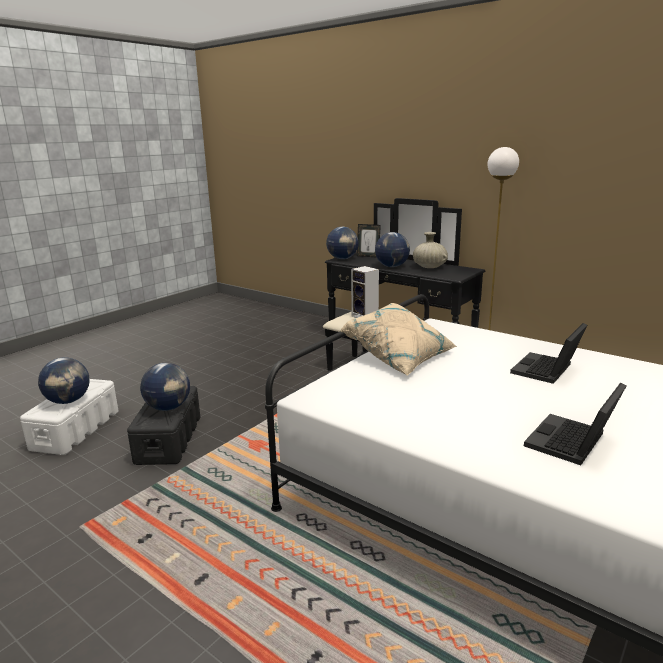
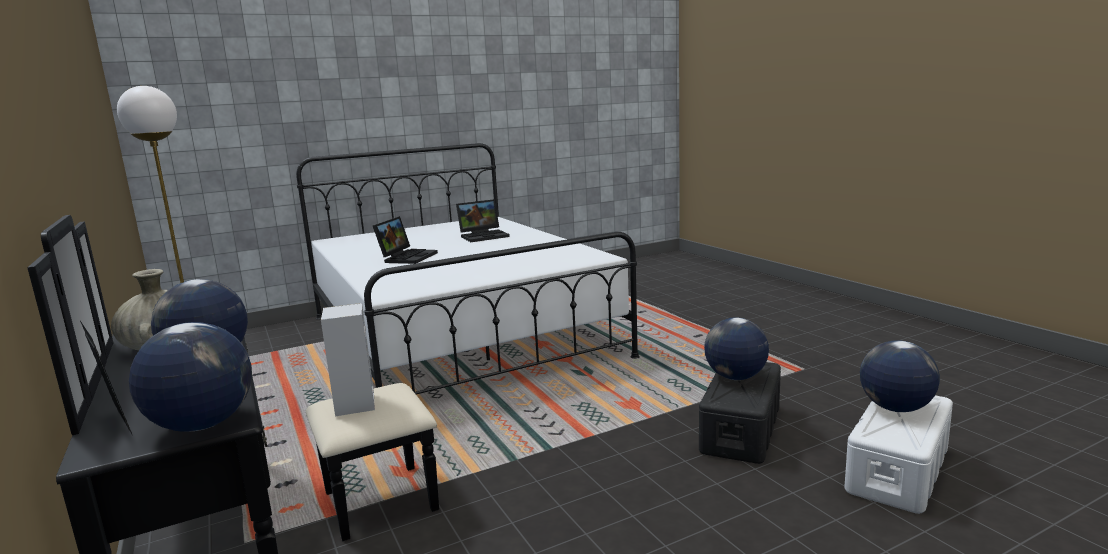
camera: 155 degrees left, 5 degrees down
(399, 357) = (490, 273): beige pillow -> none
(547, 371) = (407, 257): laptop -> laptop turned 45 degrees counterclockwise

